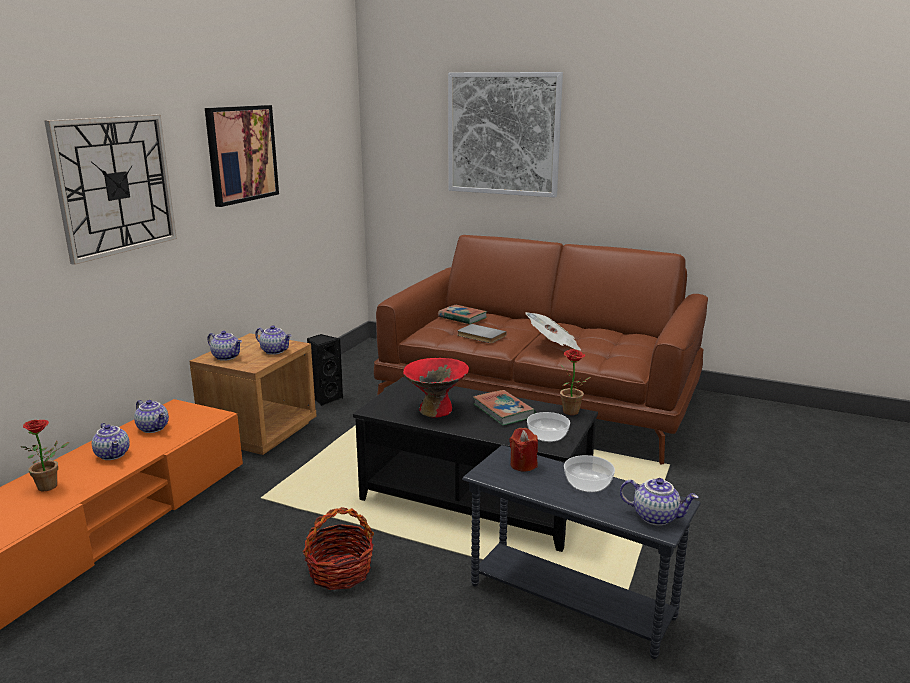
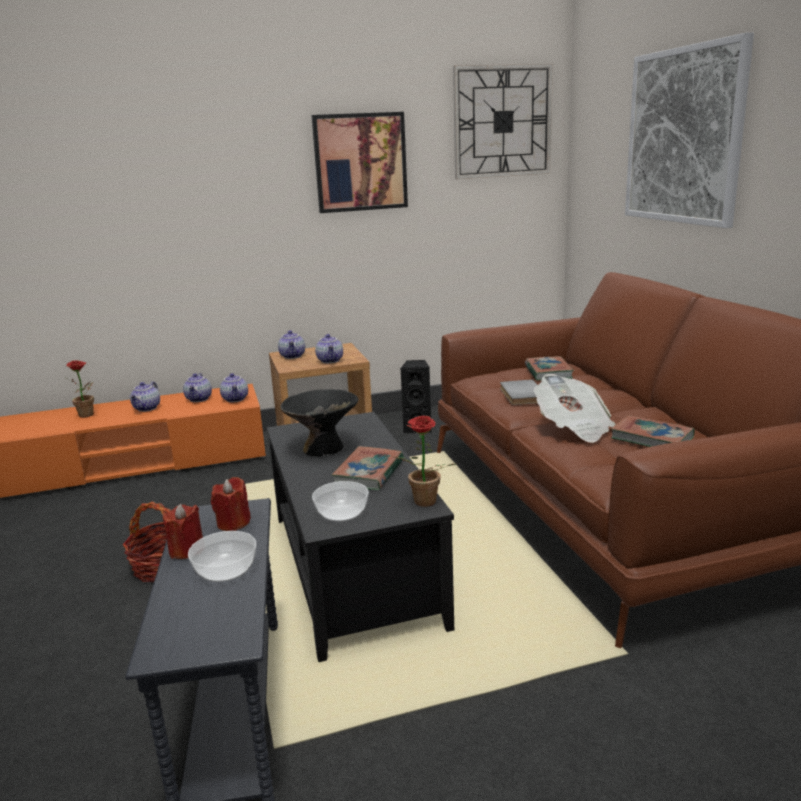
camera: 50 degrees right, 0 degrees up
(115, 185) = (198, 184): wall clock -> wall clock (502, 122)
(436, 410) = (323, 448): red bowl -> black bowl
(540, 489) = (187, 550): none -> red candle
(601, 339) = (652, 438): none -> book
(656, 516) = (185, 638): teapot -> teapot (236, 399)

